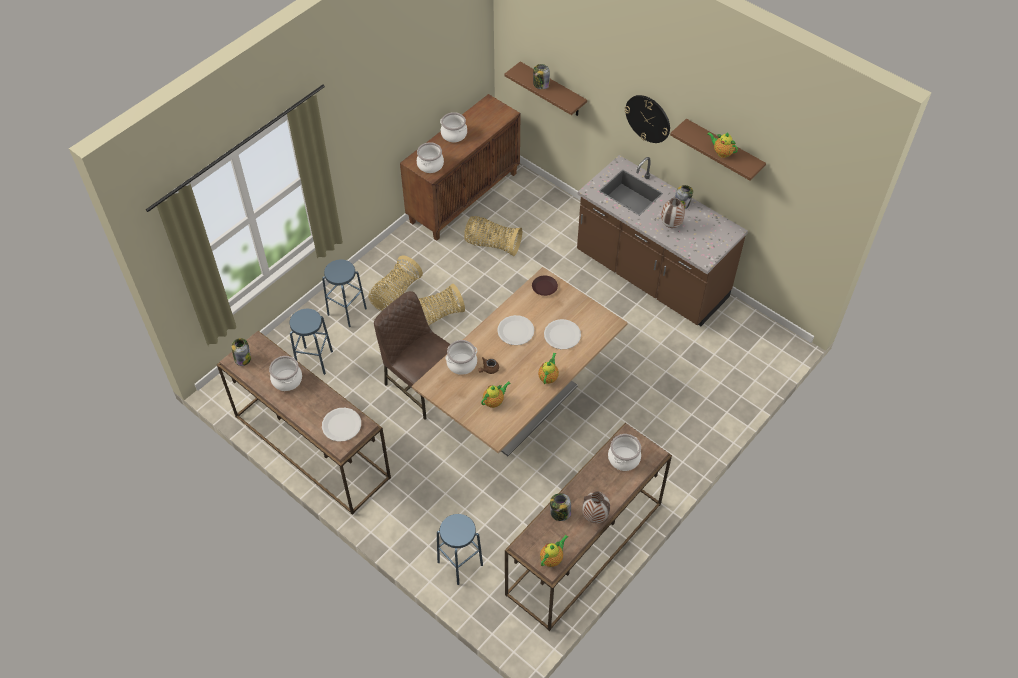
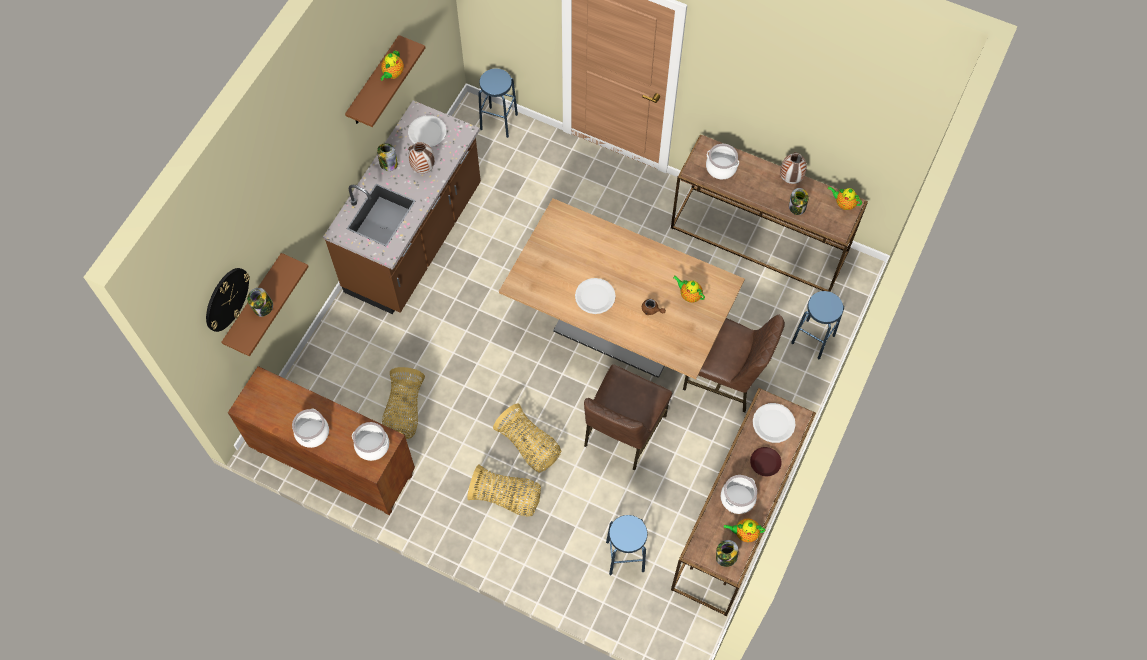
camera: 105 degrees left, 10 degrees up
(347, 311) = (546, 544): blue stool -> blue stool (499, 122)
(445, 476) = (726, 377): none -> brown chair
(461, 363) = (652, 337): cooking pot -> none
(544, 287) = (527, 282): brown plate -> brown plate (765, 463)
(548, 377) = (643, 254): teapot -> teapot (744, 533)
(562, 335) = (587, 252): white plate -> white plate (427, 132)
(648, 118) = (324, 169): wall clock -> wall clock (226, 299)

